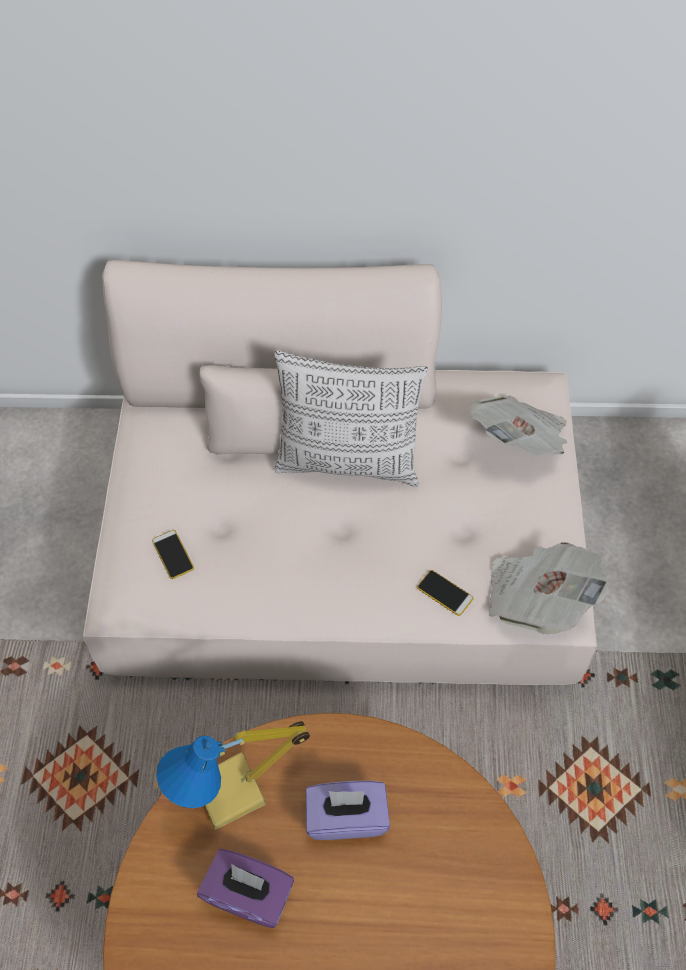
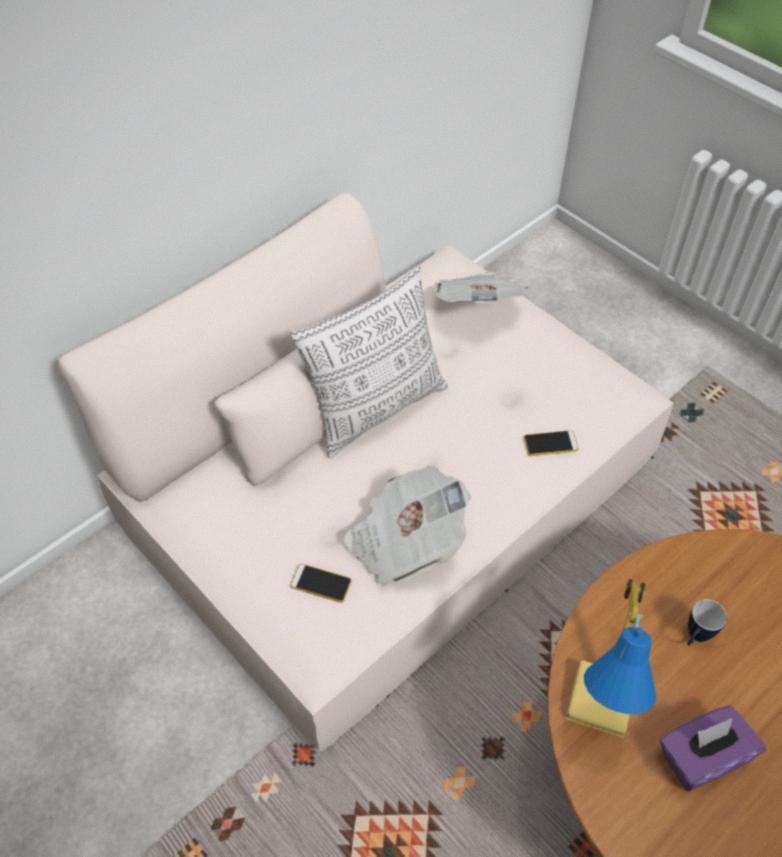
camera: 45 degrees left, 5 degrees down
(347, 817) = (695, 637): purple tissue box -> mug
(538, 598) = (610, 398): newspaper -> newspaper (405, 541)

